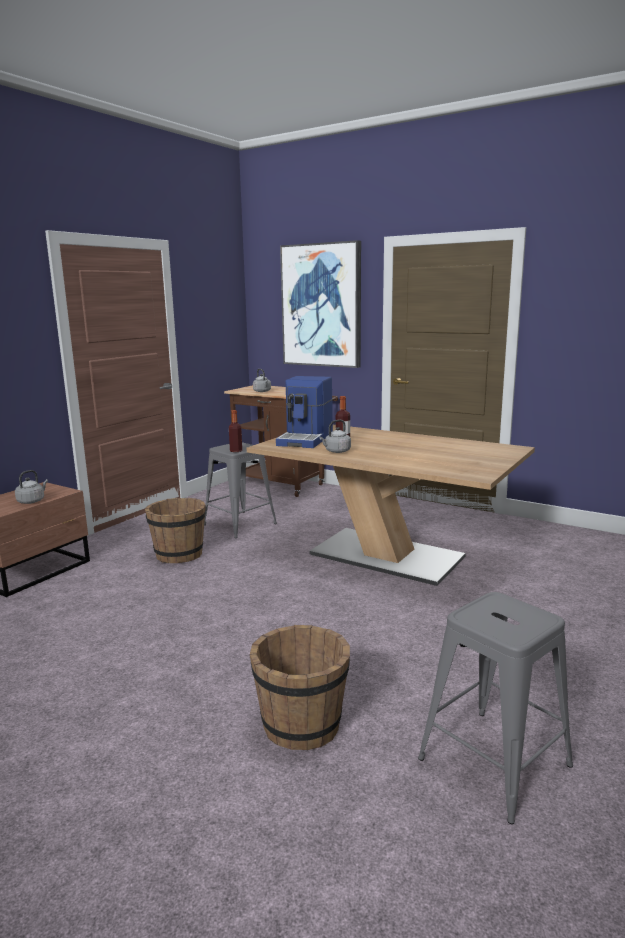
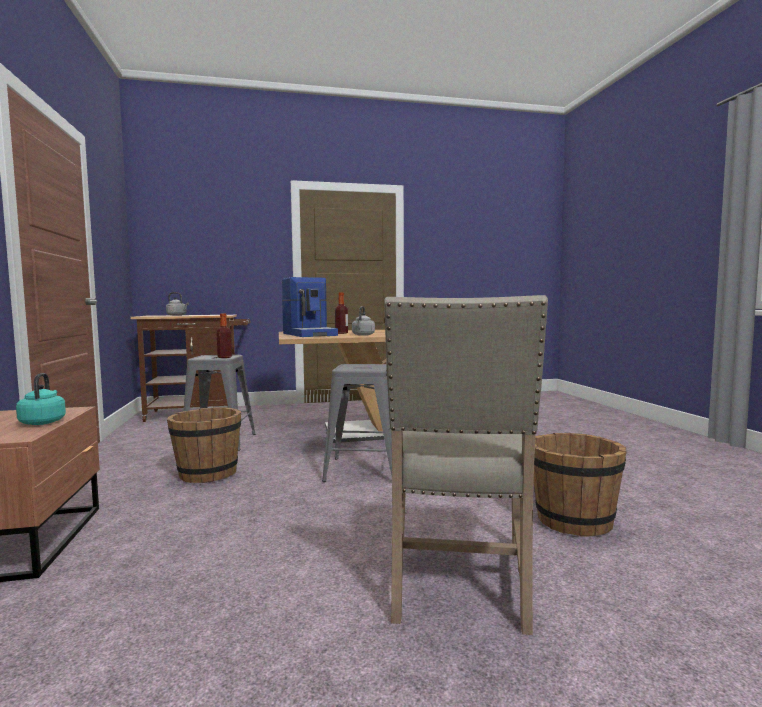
camera: 45 degrees left, 10 degrees down
(32, 501) = (43, 422): grey kettle -> turquoise kettle
(128, 714) = (458, 581): none -> beige chair
(321, 305) = (227, 236): picture -> none
(495, 762) = (677, 489): grey stool -> grey stool (363, 470)

